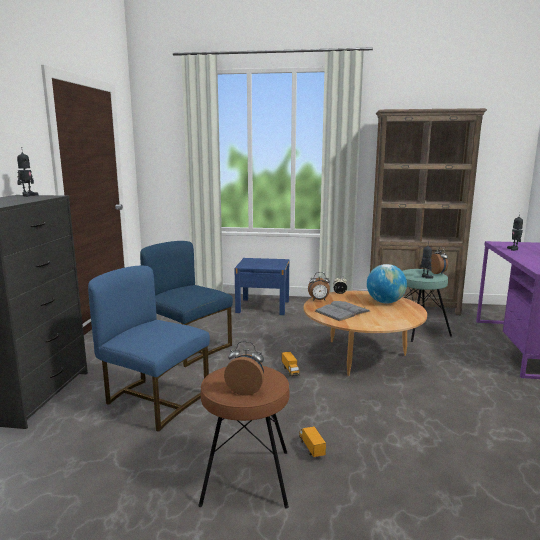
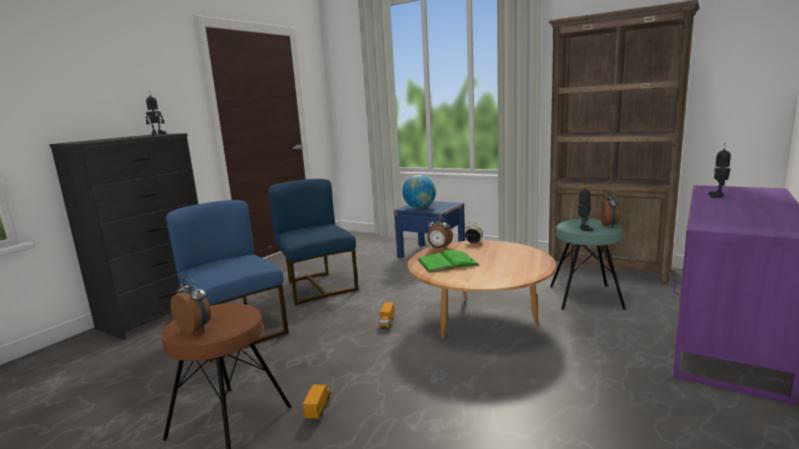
camera: 25 degrees right, 0 degrees up
(342, 311) = (447, 262): grey book -> green book
(385, 302) = (512, 256): globe -> globe (420, 208)

